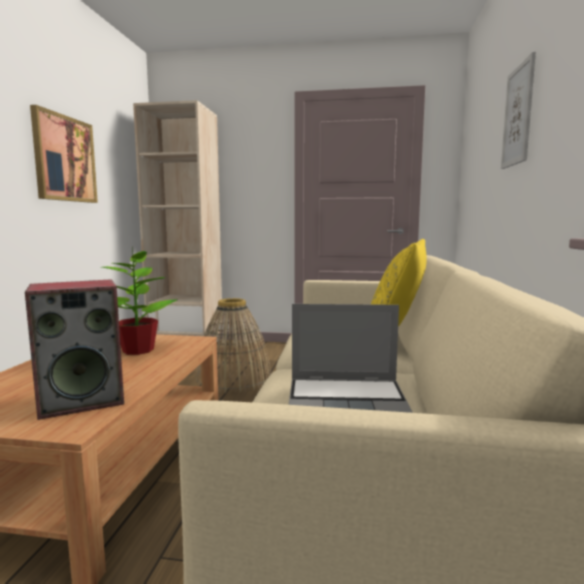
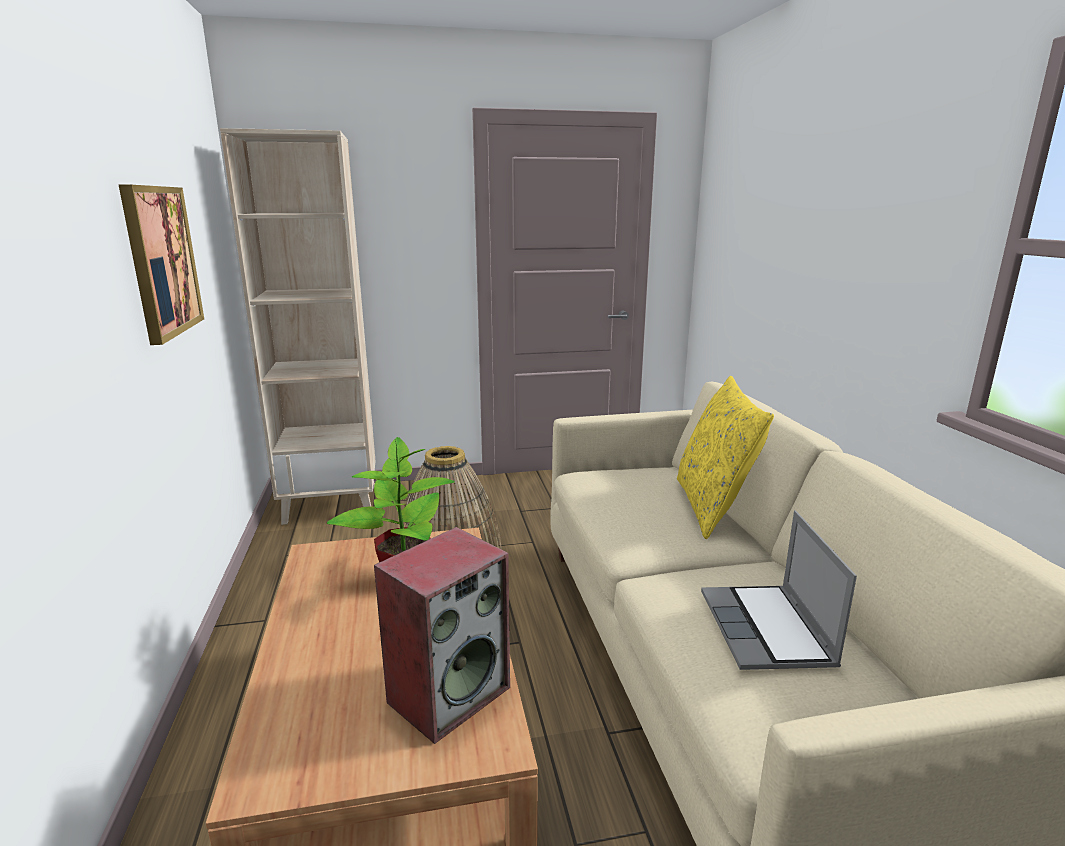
camera: 20 degrees left, 10 degrees up
(347, 400) = (768, 630): laptop -> laptop turned 105 degrees clockwise
(518, 115) = (829, 218): picture -> none

